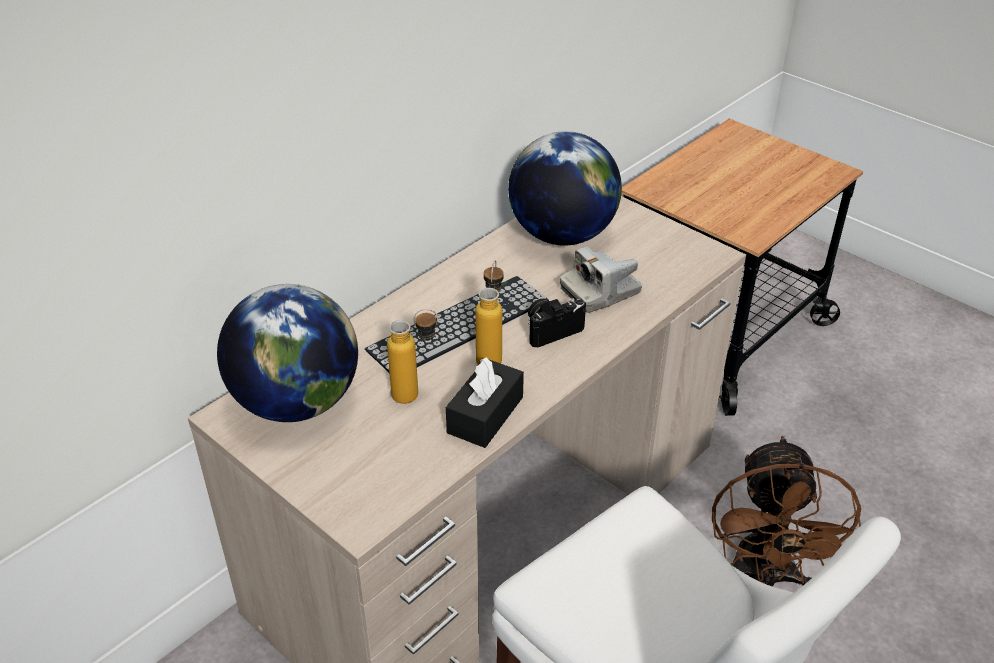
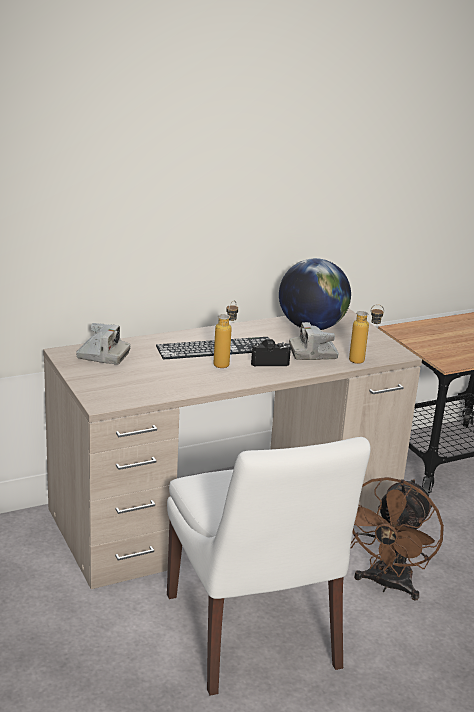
camera: 20 degrees right, 15 degrees down
(296, 402) = (103, 356): globe -> camera
(416, 395) = (169, 368): bottle -> bottle (363, 362)
(485, 415) = (201, 383): black tissue box -> none

